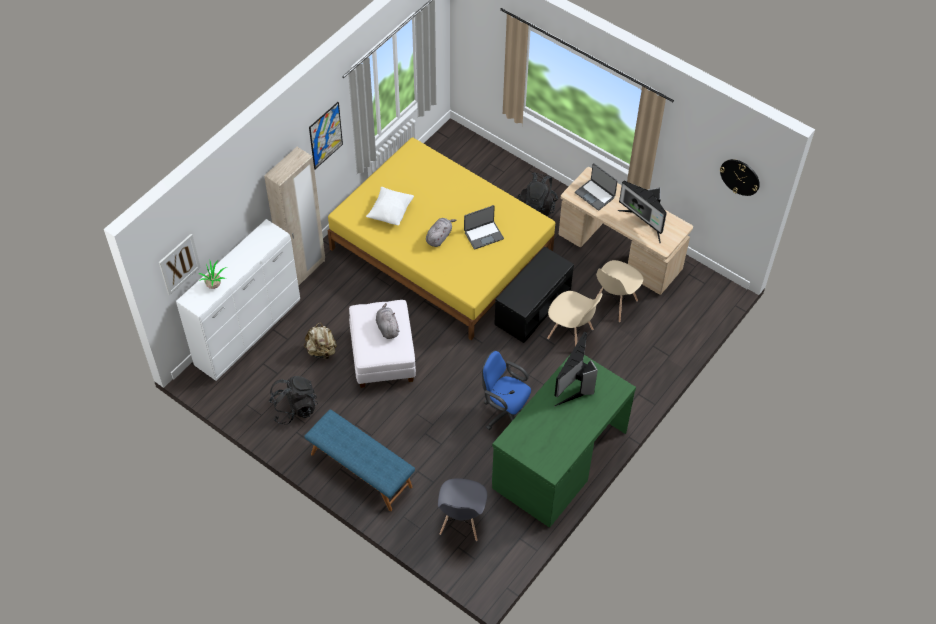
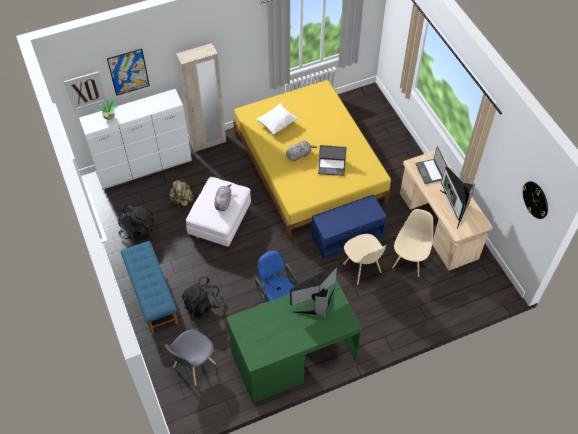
camera: 30 degrees right, 0 degrees up
(325, 135) = (244, 46): picture -> picture (128, 72)
(532, 306) = (347, 236): black bench -> blue bench
(537, 207) = (397, 167): black backpack -> black backpack (203, 305)
(614, 303) = (409, 261): beige chair -> beige chair turned 135 degrees clockwise

